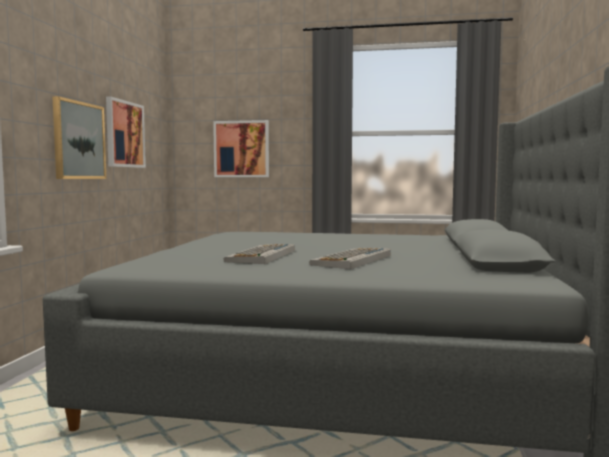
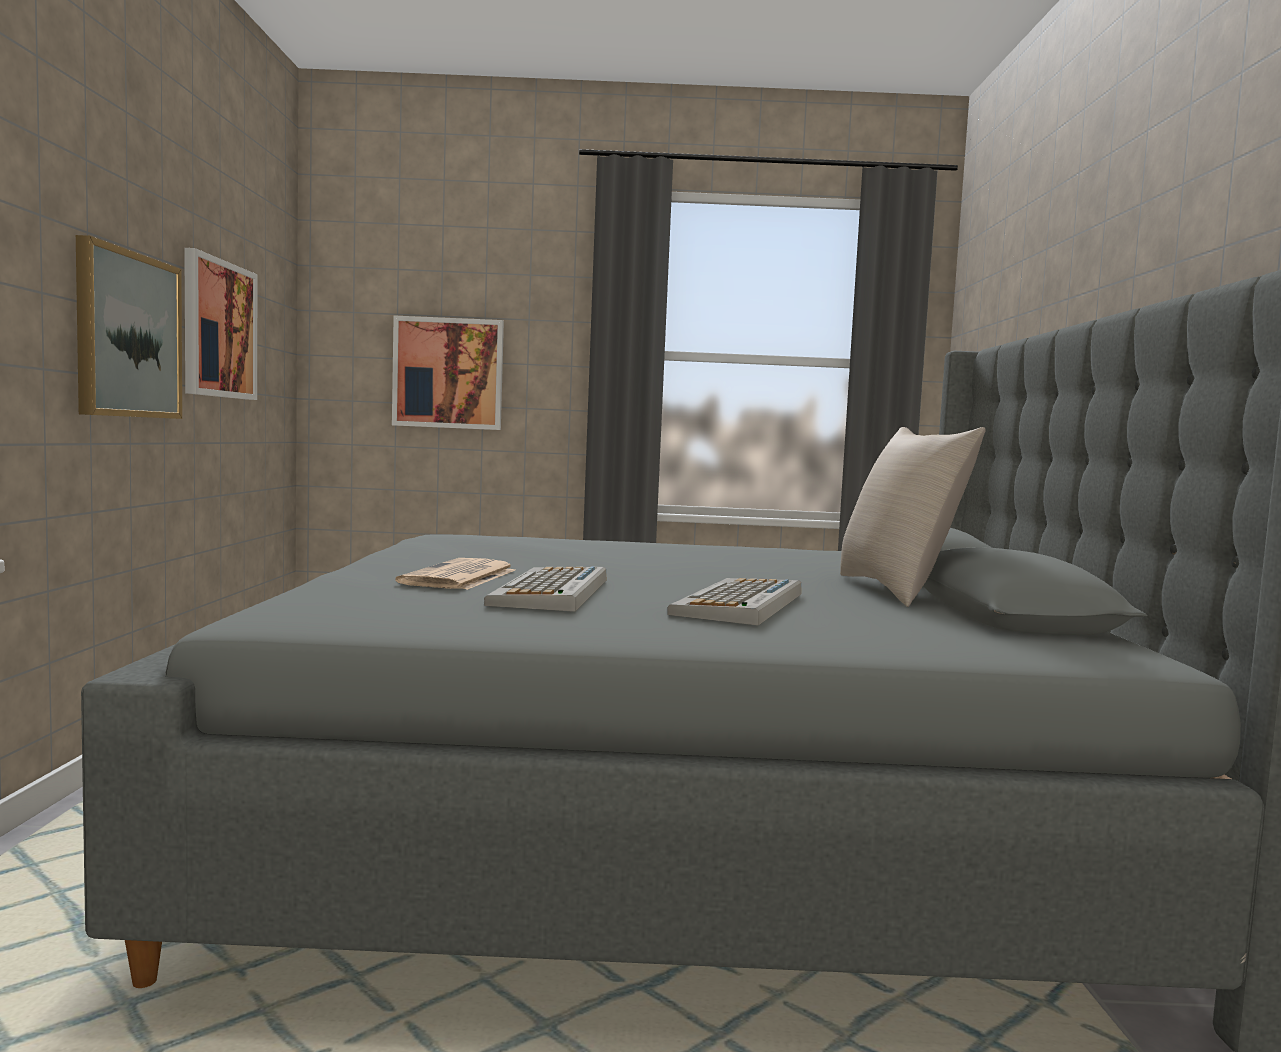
camera: 10 degrees left, 0 degrees up
(223, 250) = (459, 577): none -> newspaper
(448, 253) = (898, 590): none -> beige pillow

